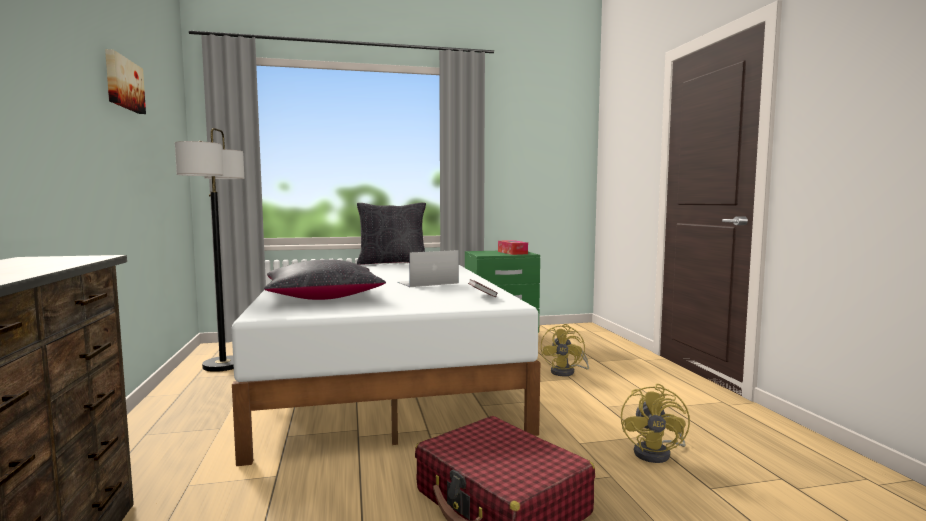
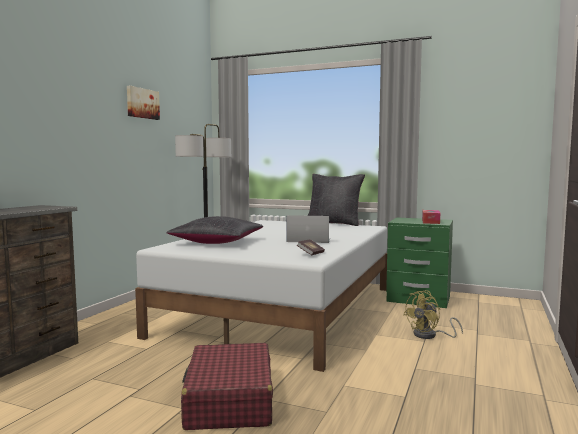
camera: 35 degrees right, 0 degrees up
(657, 453) = (392, 410): yellow fan -> none

